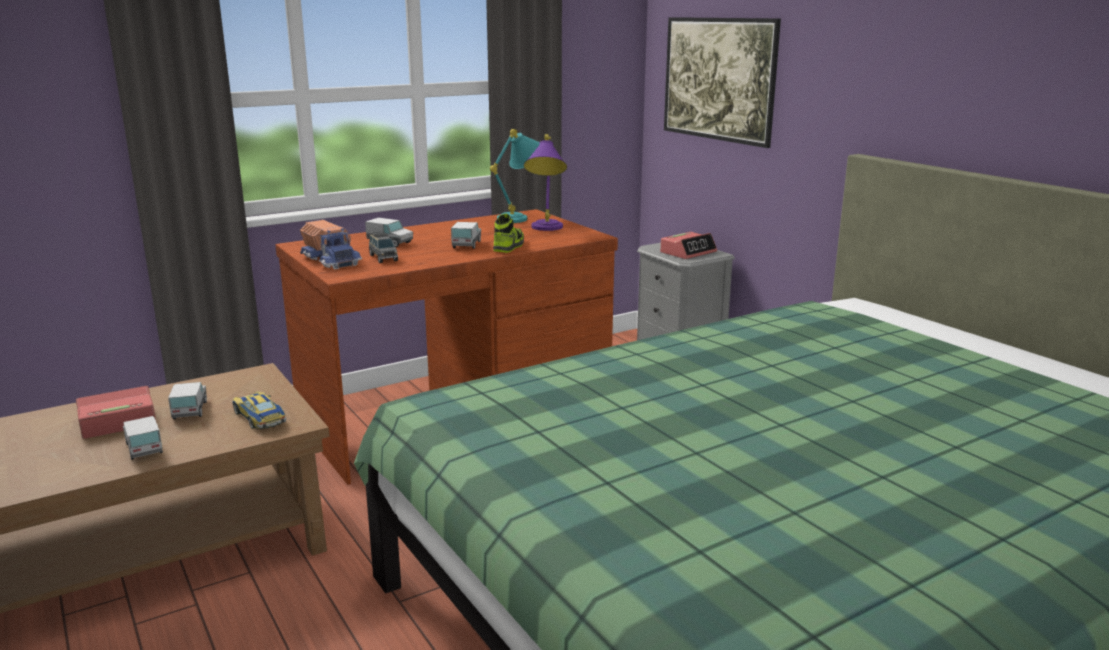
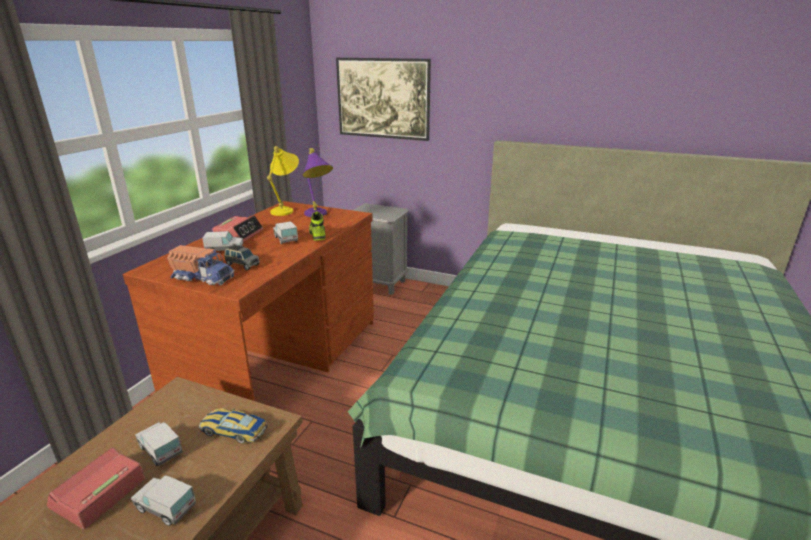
camera: 35 degrees left, 5 degrees up
(521, 218) = (286, 209): turquoise table lamp -> yellow table lamp
(688, 252) = (382, 212): alarm clock -> alarm clock (239, 235)

